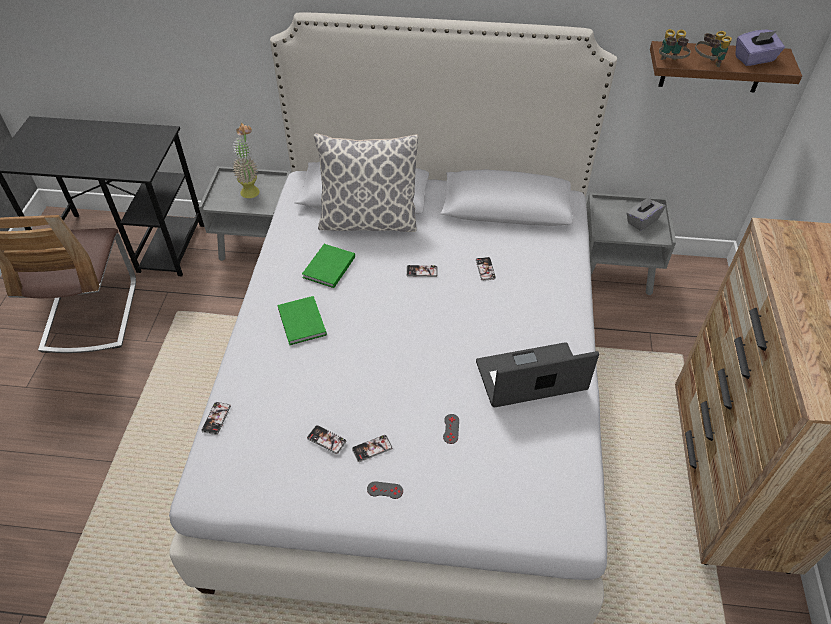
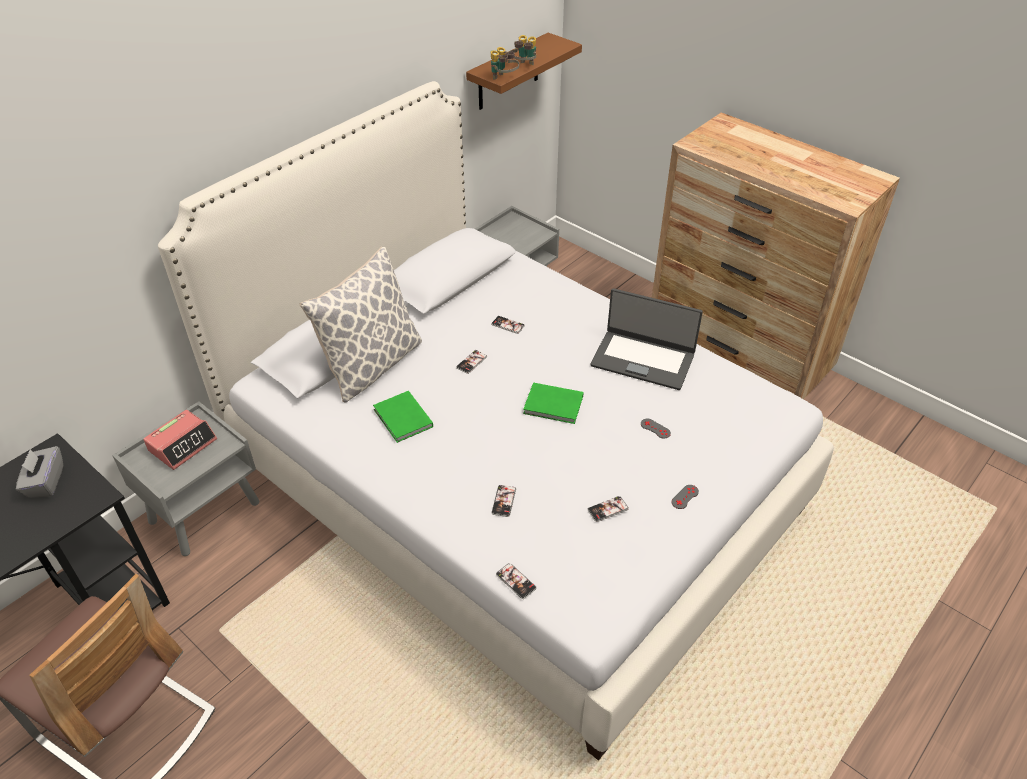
camera: 55 degrees left, 5 degrees down
(251, 189) = (183, 444): potted plant -> alarm clock
(301, 323) = (455, 468): green book -> green book (554, 406)
(372, 448) = (638, 485): phone -> phone (504, 501)
(531, 377) = (643, 359): laptop -> laptop turned 90 degrees counterclockwise
(642, 221) = (518, 232): grey tissue box -> grey tissue box (45, 482)
(754, 59) = (542, 49): purple tissue box -> none

